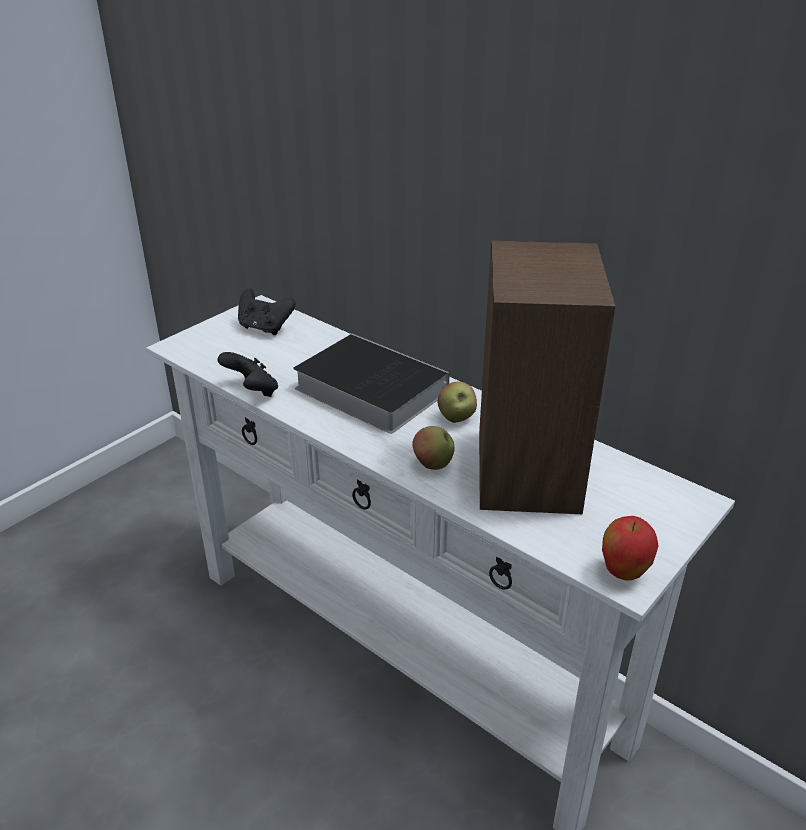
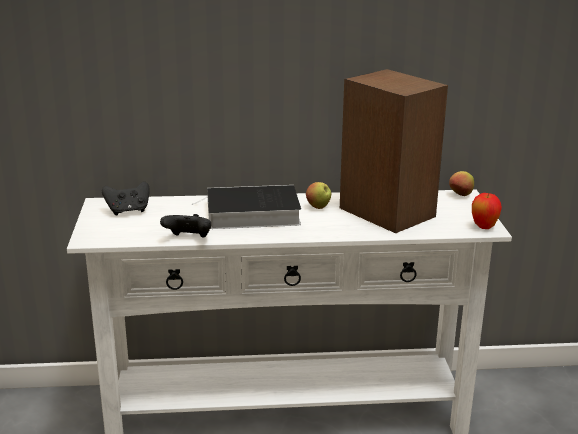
camera: 45 degrees left, 10 degrees down
(433, 465) = (344, 227): apple -> apple (460, 195)

